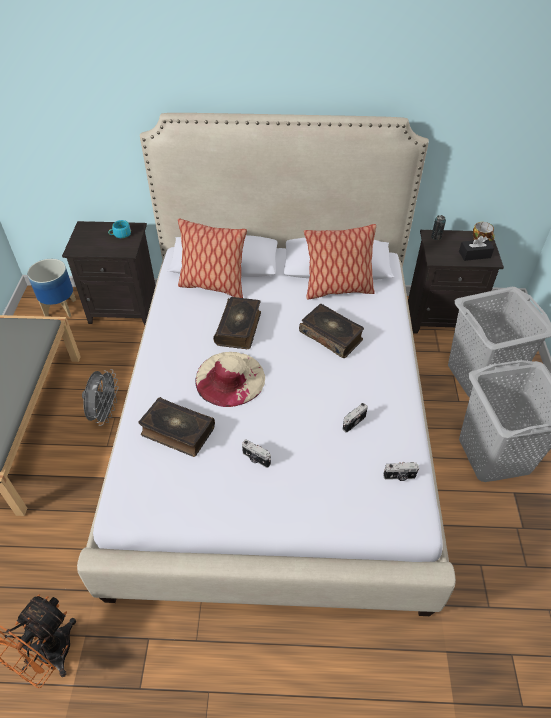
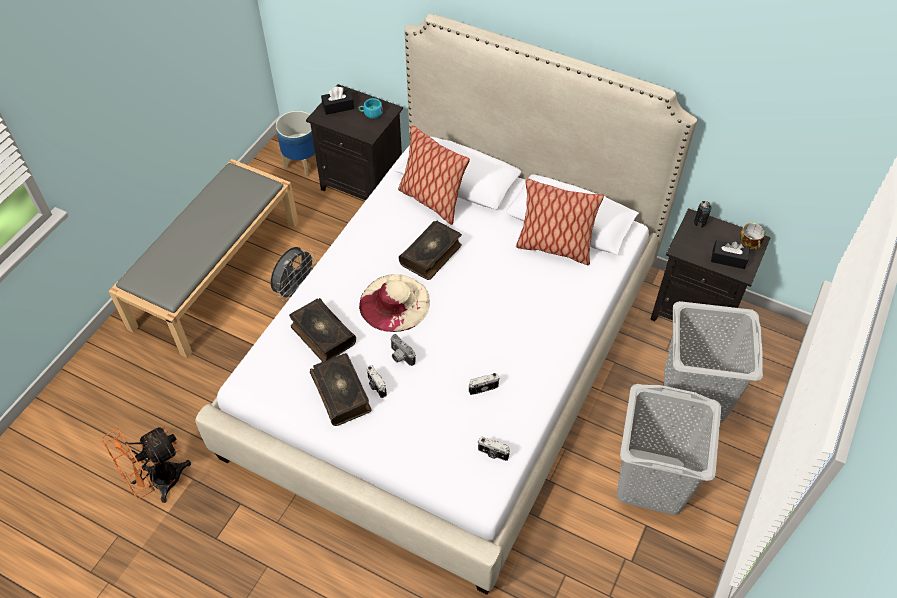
camera: 25 degrees right, 5 degrees up
(87, 238) = (338, 107): none -> black tissue box
(263, 424) = (400, 357): none -> camera
(331, 336) = (516, 295): book -> book (342, 394)

